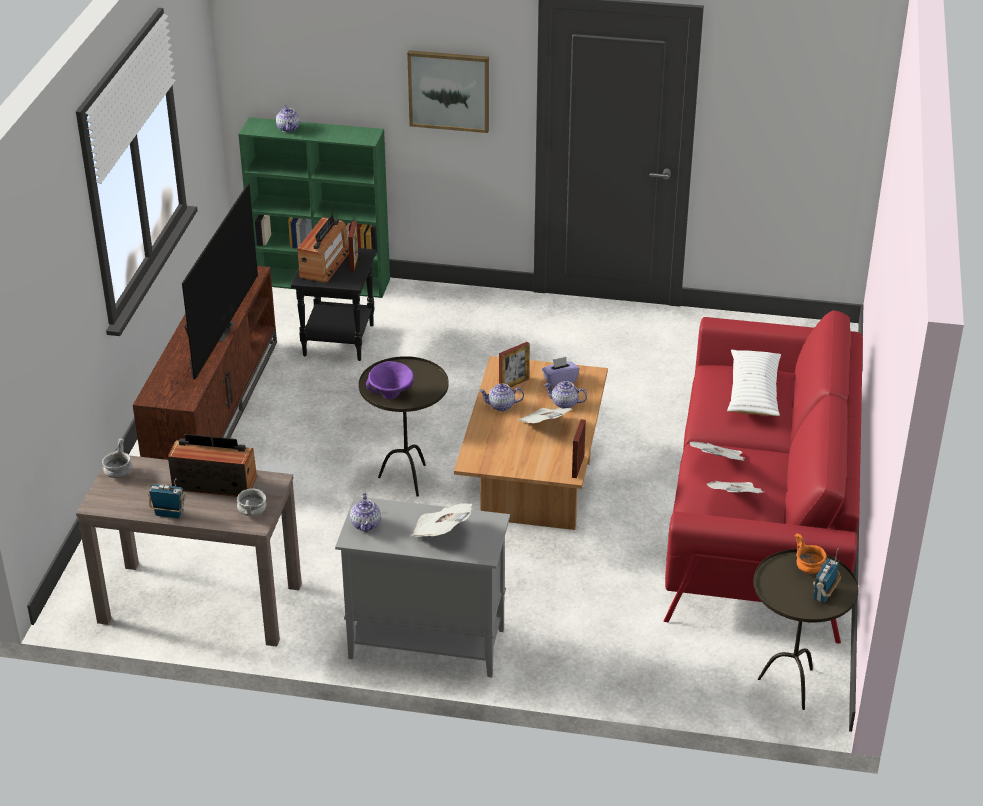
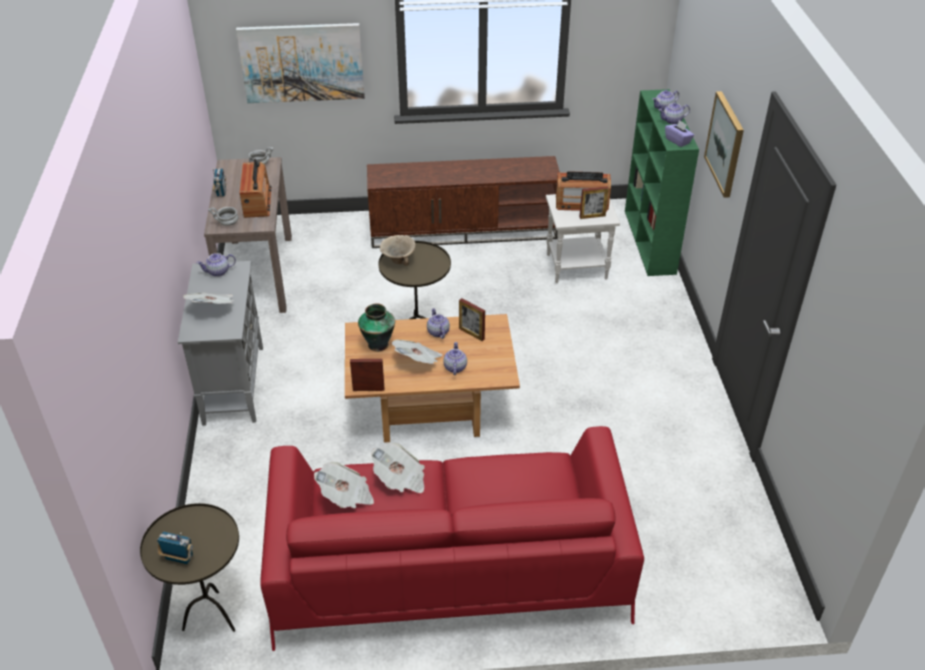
camera: 75 degrees right, 5 degrees up
(50, 324) = (302, 62): none -> picture
(217, 330) = (467, 176): television -> none
(318, 130) = (672, 121): none -> teapot
(337, 340) = (577, 266): black side table -> white side table
(391, 395) = (398, 261): purple bowl -> beige bowl
(504, 450) = (378, 344): none -> vase
(560, 380) = (487, 359): purple tissue box -> purple tissue box (678, 141)
(753, 392) = (522, 491): white pillow -> none
(808, 568) = (215, 543): orange bowl -> none

